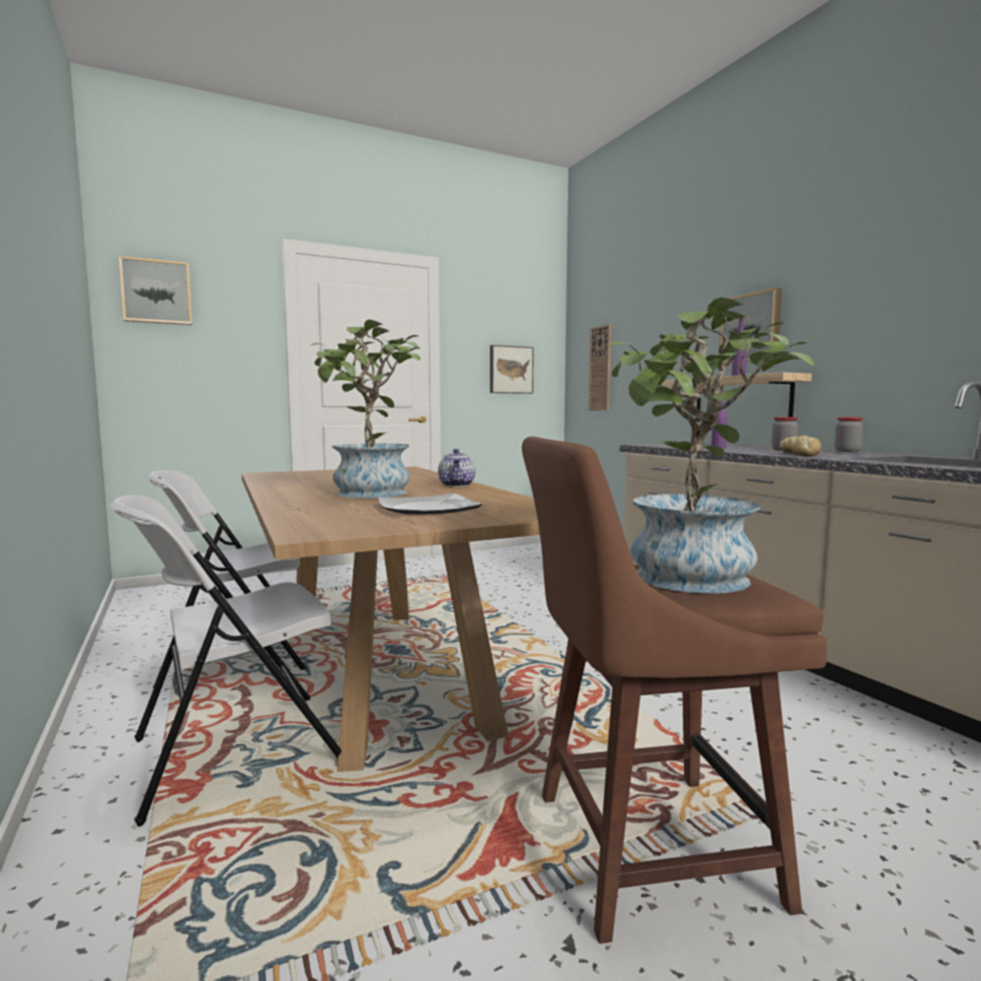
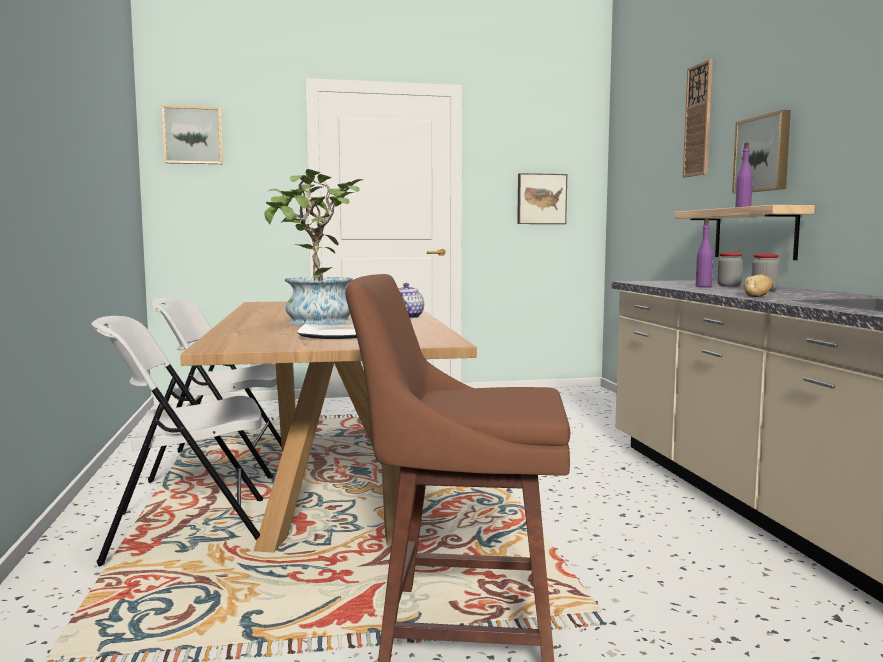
camera: 15 degrees right, 0 degrees up
(600, 369) = (635, 197): wall clock -> wall clock (698, 120)
(690, 582) = (489, 400): potted plant -> none
(847, 451) = (832, 292): jar -> jar (729, 286)

